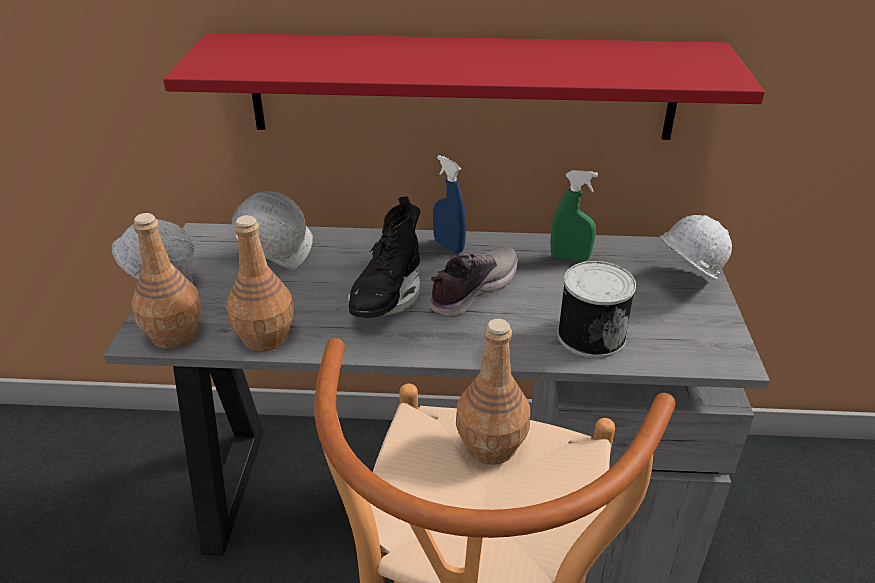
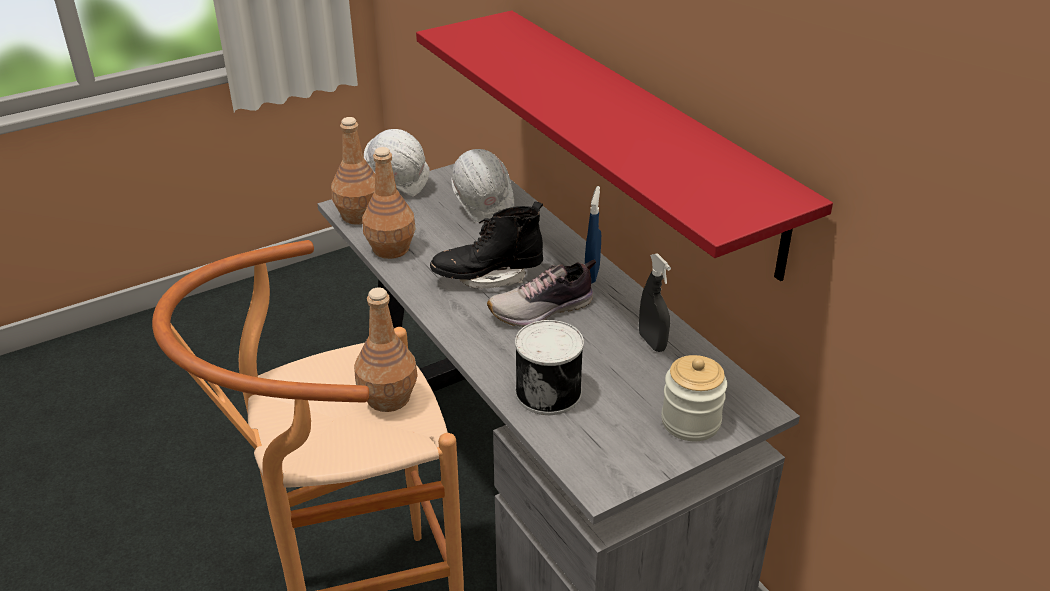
camera: 55 degrees right, 0 degrees up
(471, 290) = (543, 310): shoe -> shoe turned 150 degrees clockwise
(570, 258) = (652, 342): green spray bottle -> grey spray bottle
(683, 284) = (690, 422): white hard hat -> jar

